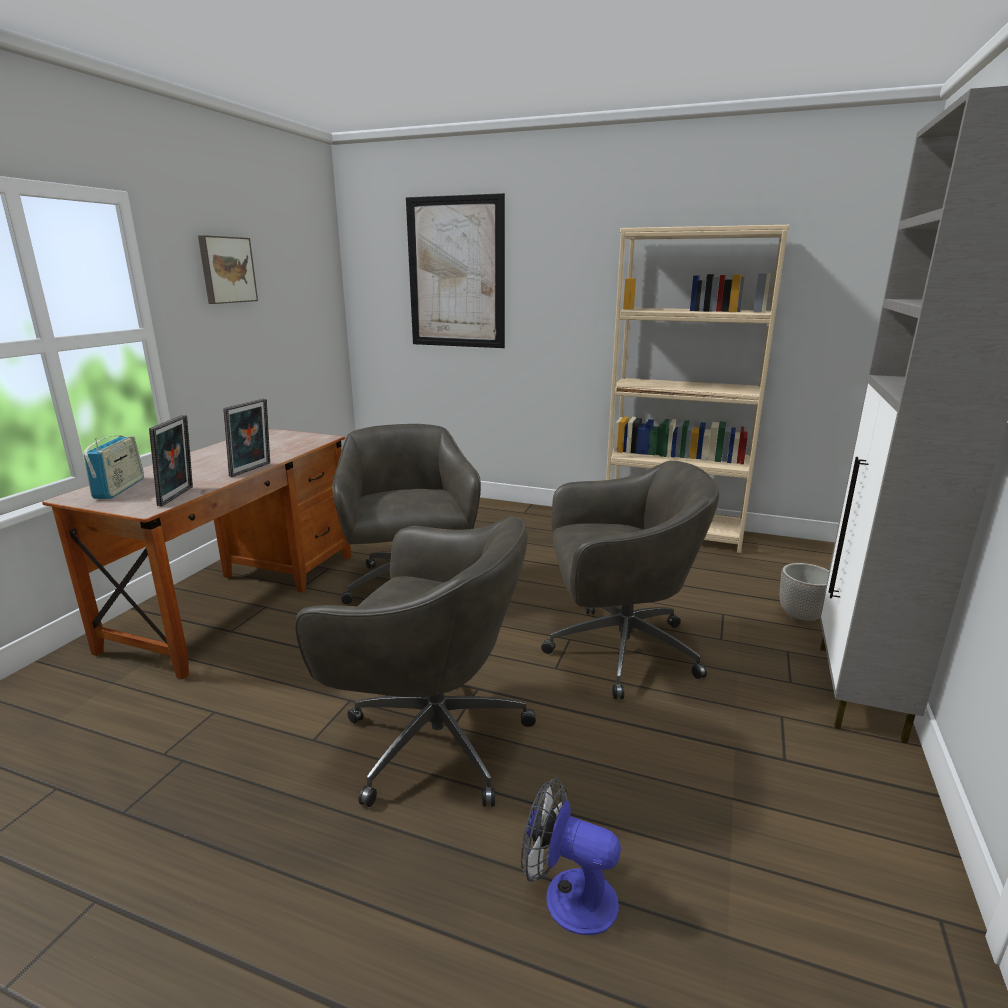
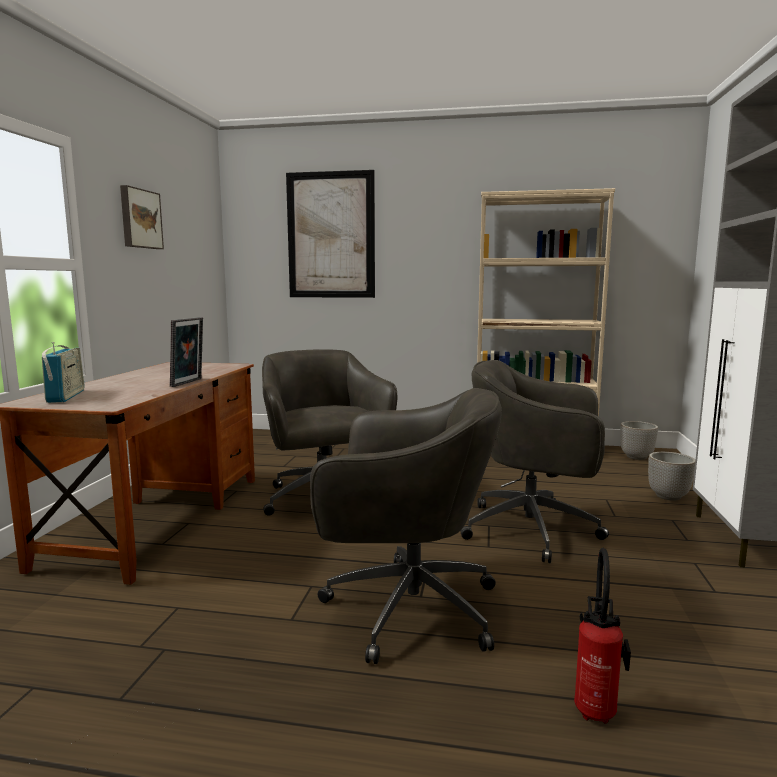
camera: 10 degrees left, 10 degrees down
(179, 496) = (133, 398): picture frame -> none
(568, 896) = (596, 708): fan -> fire extinguisher
(617, 650) = (534, 530): grey office chair -> grey office chair turned 150 degrees counterclockwise
(792, 554) = (636, 457): none -> planter

